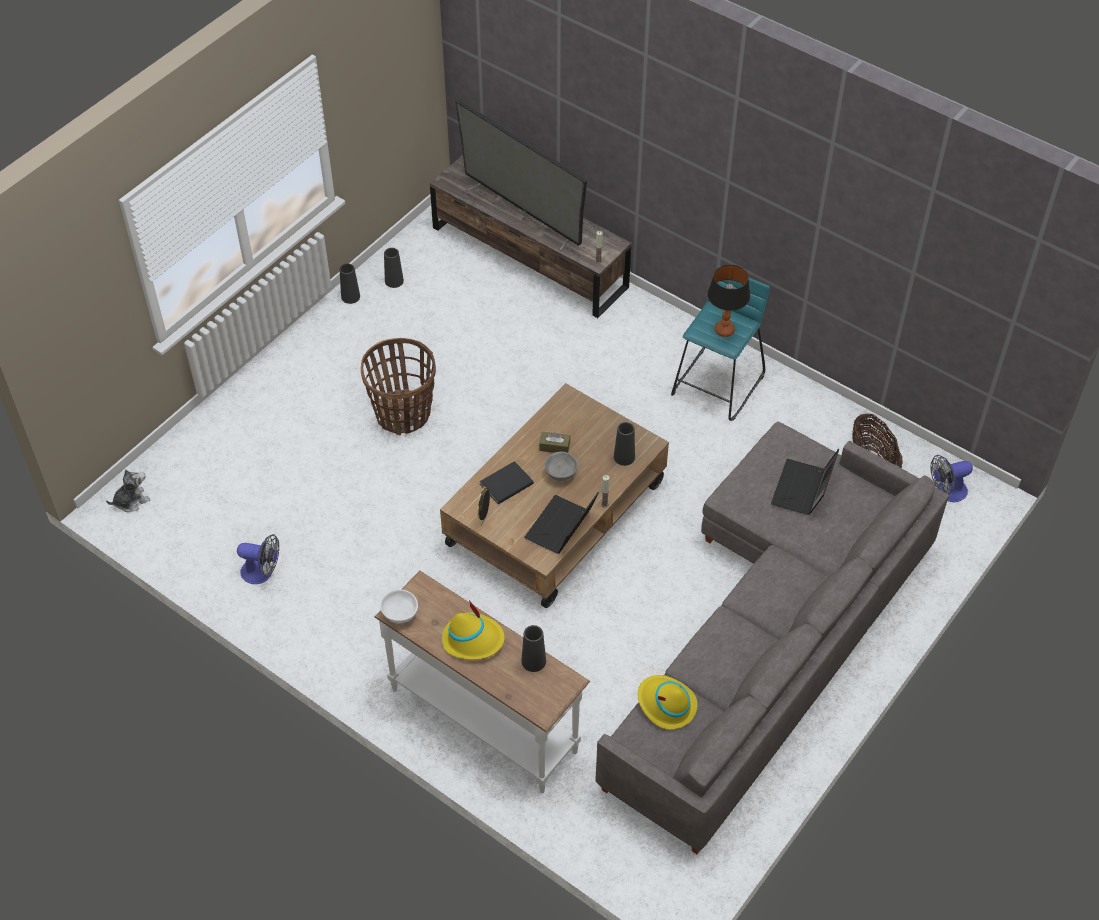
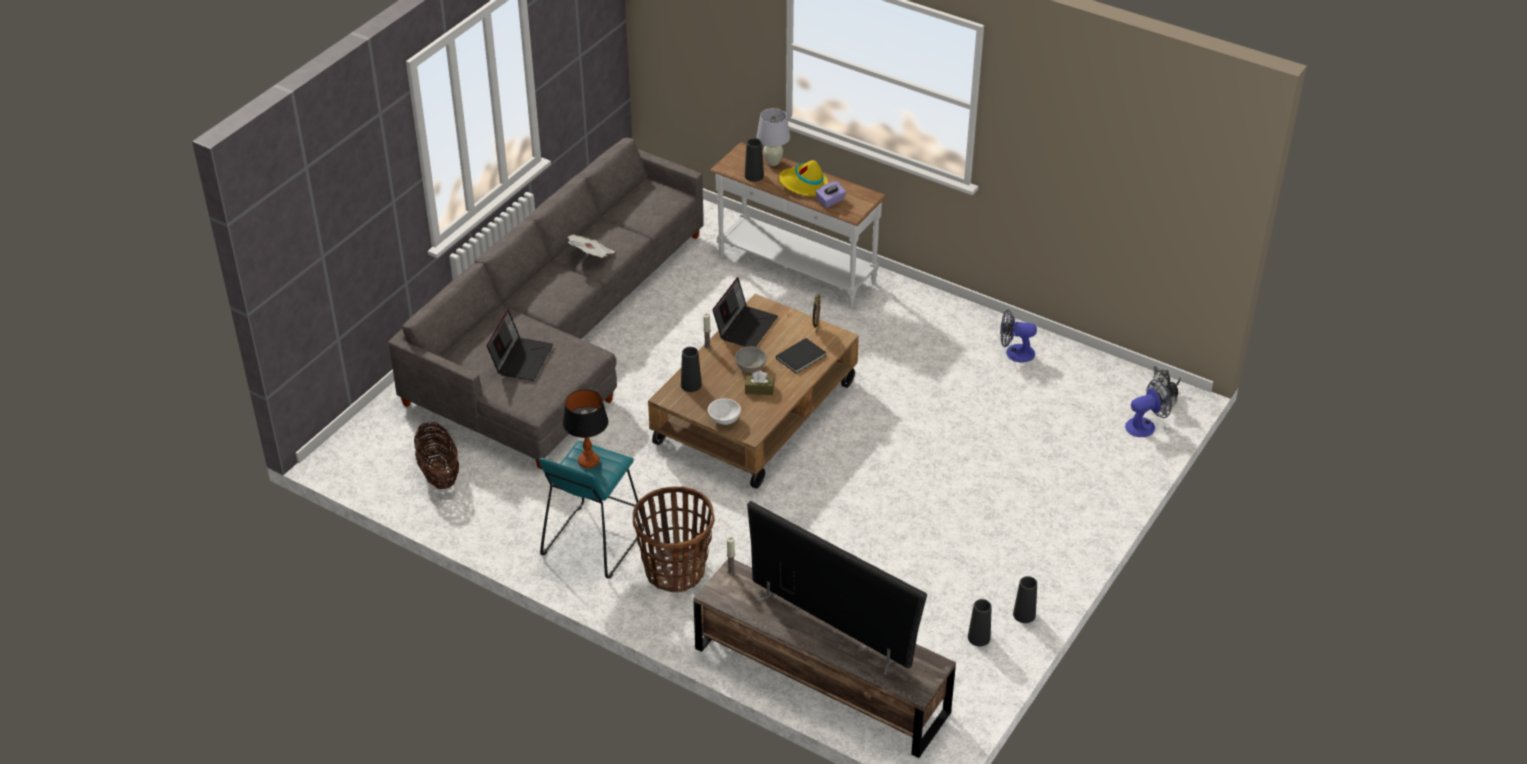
camera: 175 degrees right, 10 degrees down
(400, 613) = (865, 196): white bowl -> white bowl (724, 420)
(403, 414) = (926, 492): basket -> basket (675, 570)
(444, 608) = (830, 201): none -> purple tissue box
(506, 685) = (773, 162): none -> white table lamp
(666, 704) = (650, 214): yellow hat -> none
(736, 636) = (591, 256): none -> newspaper
(946, 492) = (370, 454): fan -> fan (1145, 425)

